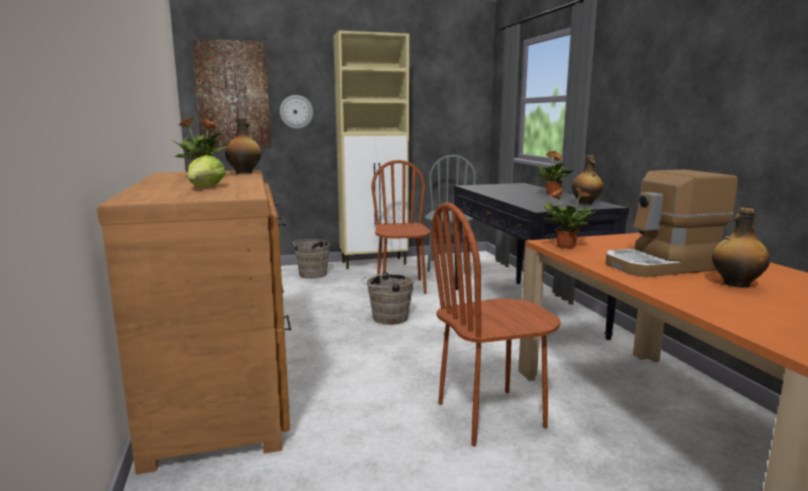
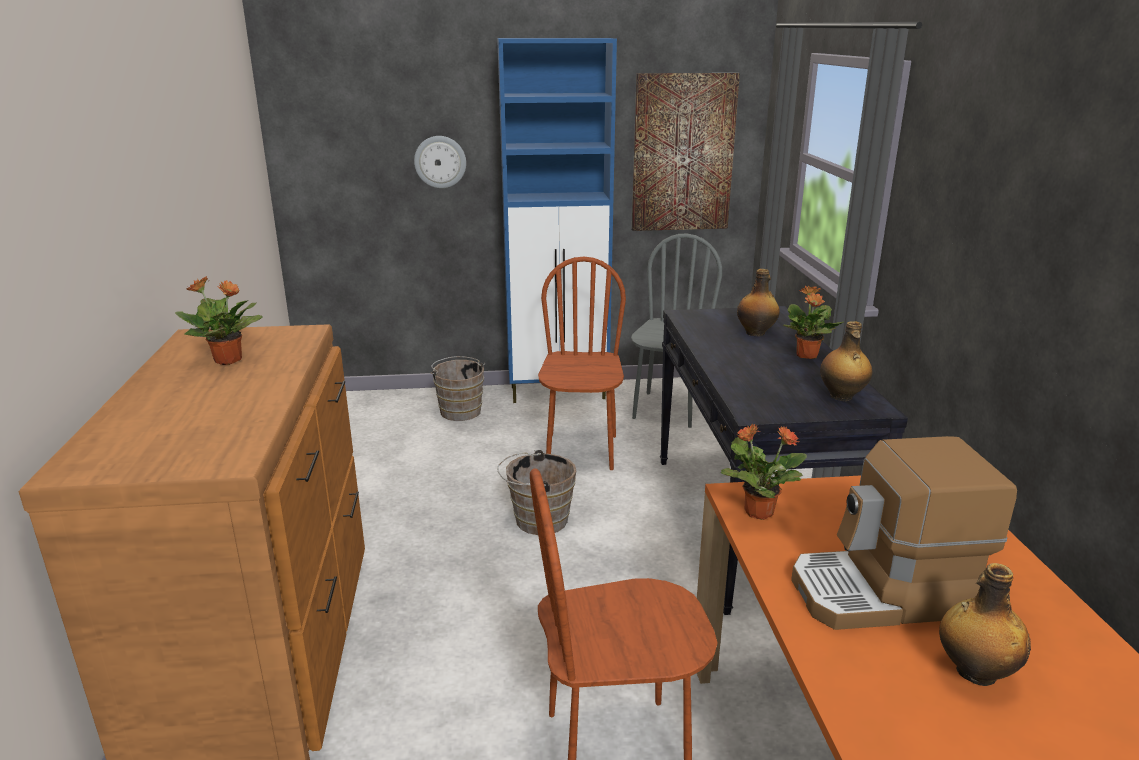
camera: 10 degrees right, 10 degrees up
(206, 187) = (202, 415): lettuce -> none
(233, 95) = (343, 138): picture -> picture (683, 153)
(245, 173) = (297, 341): bottle -> bottle (756, 333)
(375, 263) = (559, 393): beige cabinet -> blue cabinet

